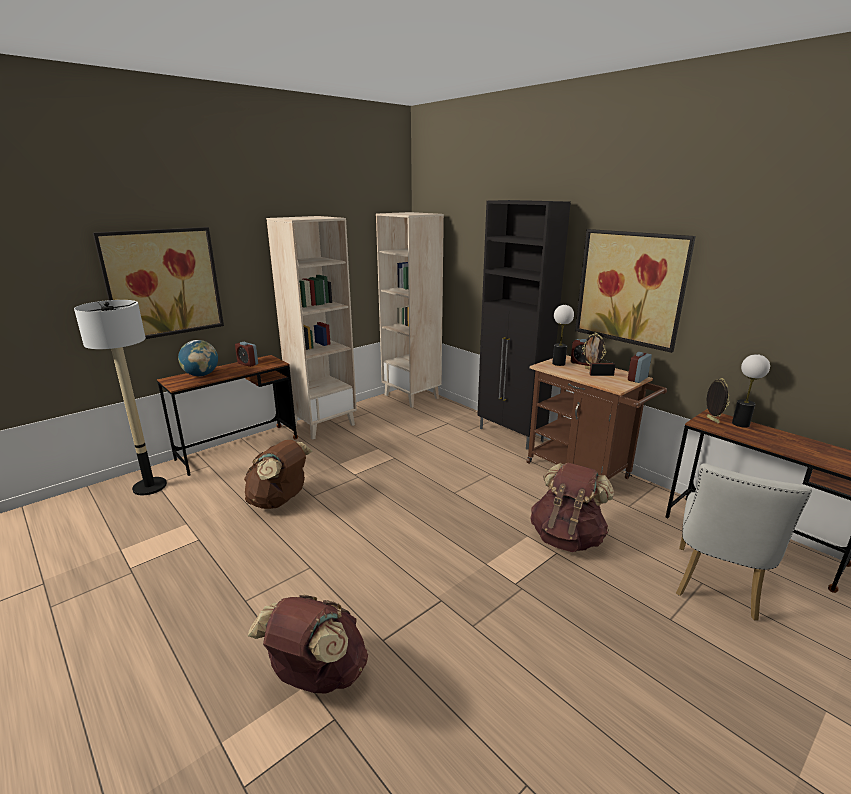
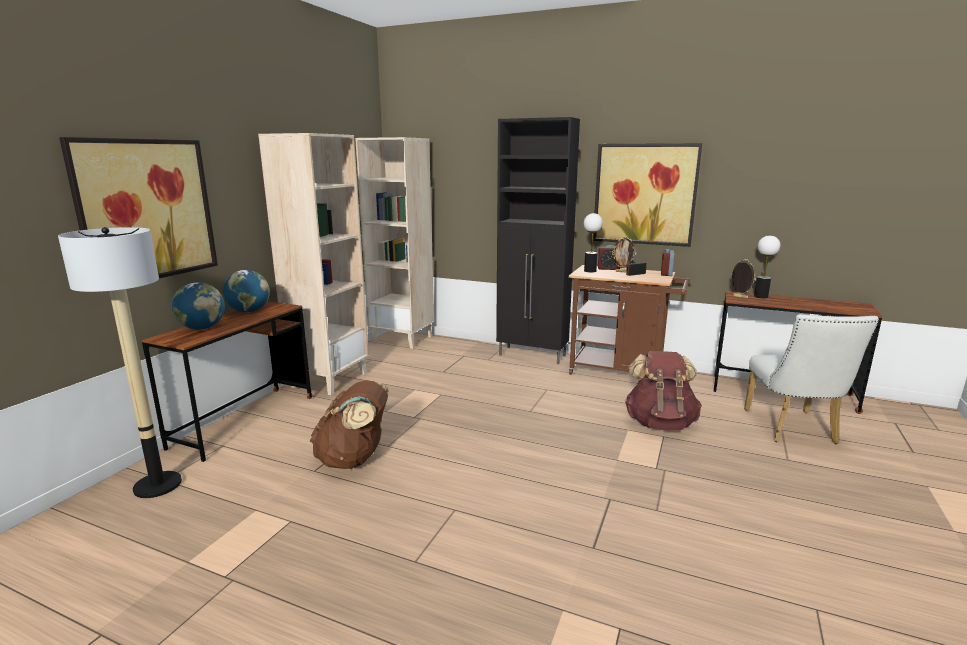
camera: 25 degrees left, 5 degrees down
(248, 364) = (249, 311): alarm clock -> globe
(316, 676) = (564, 600): brown backpack -> none

